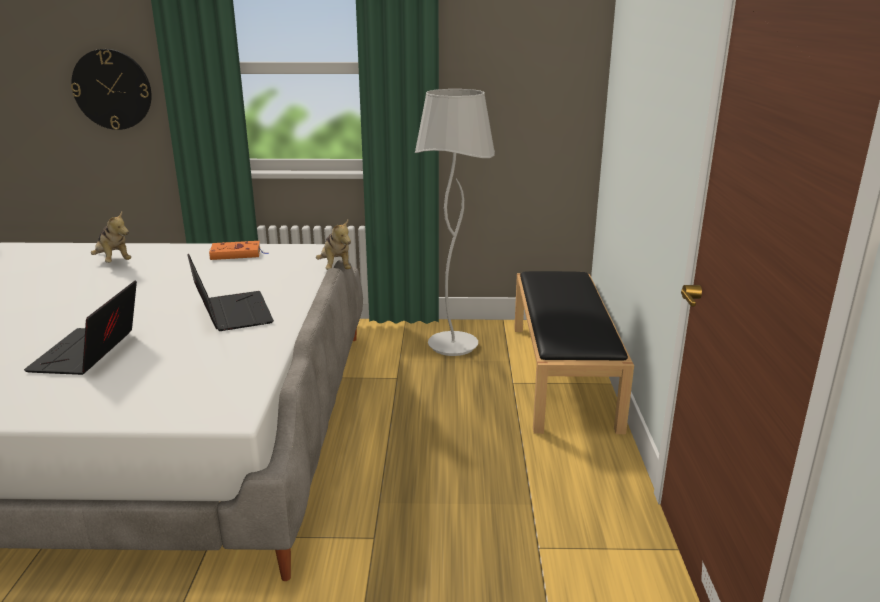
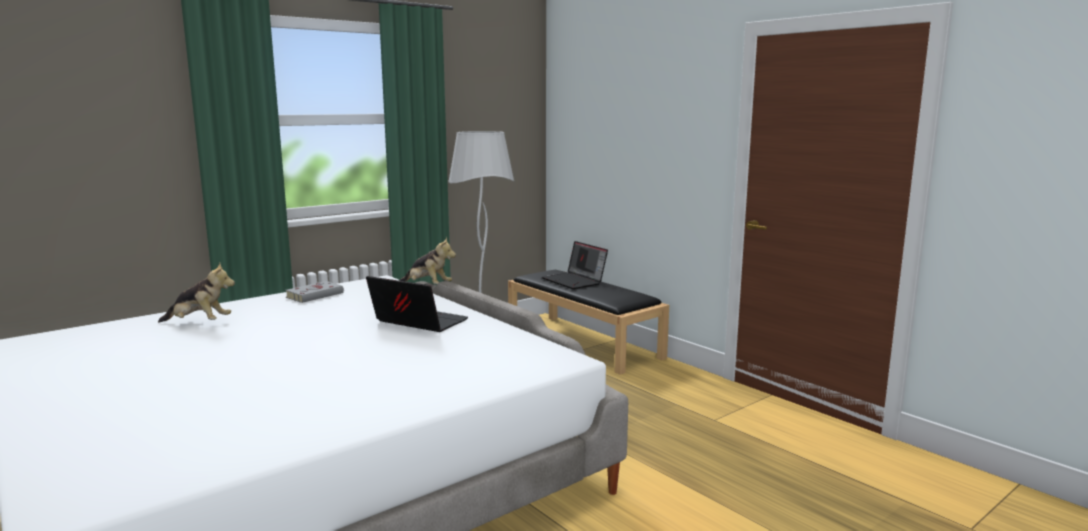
camera: 40 degrees left, 10 degrees down
(88, 353) = (366, 369): laptop -> laptop (575, 281)
(112, 89) = (120, 147): wall clock -> none
(237, 254) = (316, 295): orange book -> grey book

